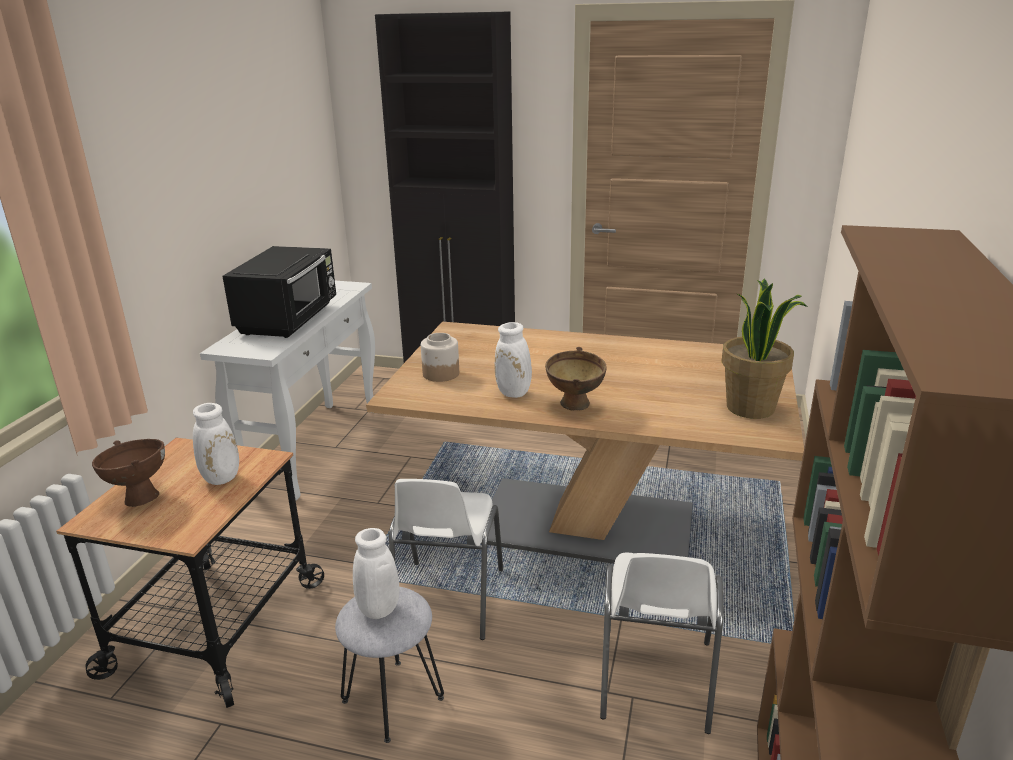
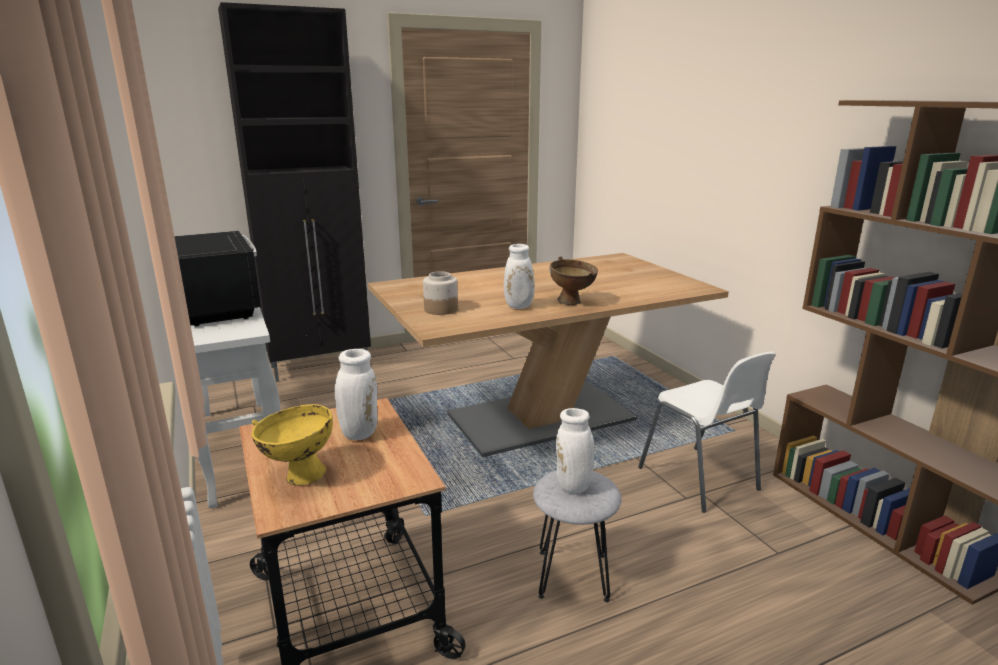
camera: 40 degrees left, 5 degrees down
(139, 496) = (298, 475): brown bowl -> yellow bowl
(447, 602) = (518, 500): white chair -> none
(751, 408) = (664, 280): potted plant -> none

